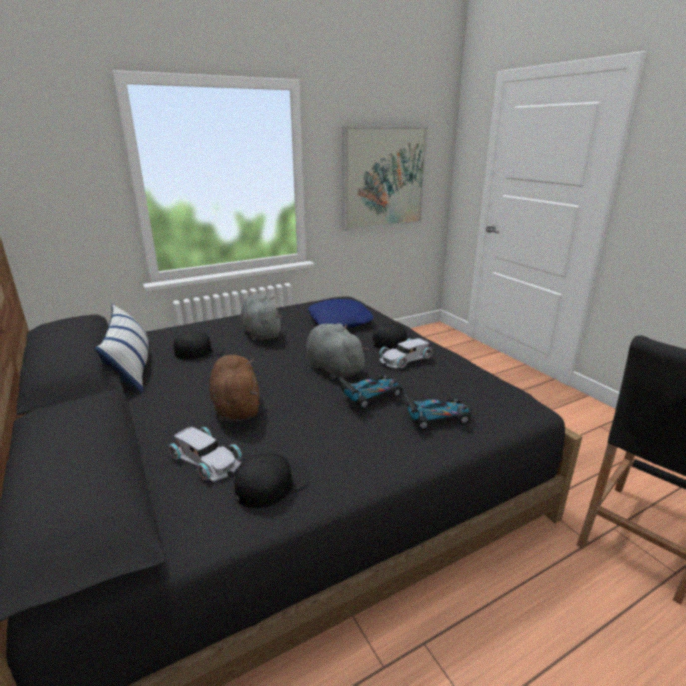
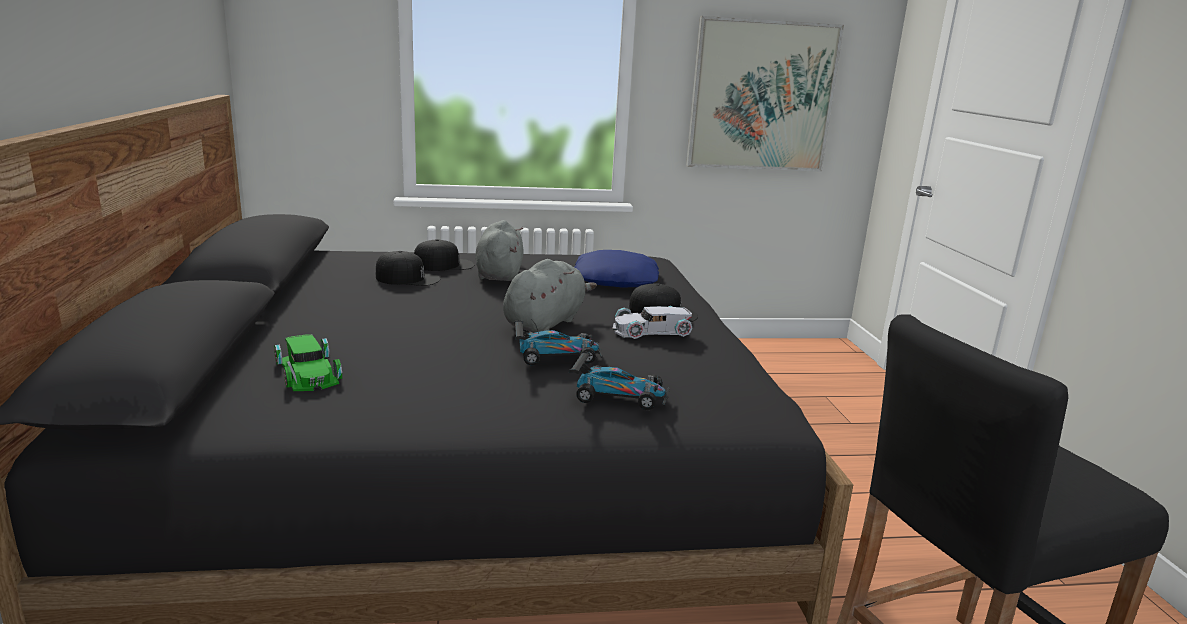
camera: 20 degrees right, 5 degrees down
(132, 367) = (320, 279): pillow -> none
(205, 459) = (307, 372): white toy car -> green toy car
(236, 406) = (390, 335): brown plush toy -> none
(272, 483) = (352, 408): black cap -> black cap (444, 265)
(333, 368) = (546, 323): grey plush toy -> grey plush toy turned 45 degrees clockwise

